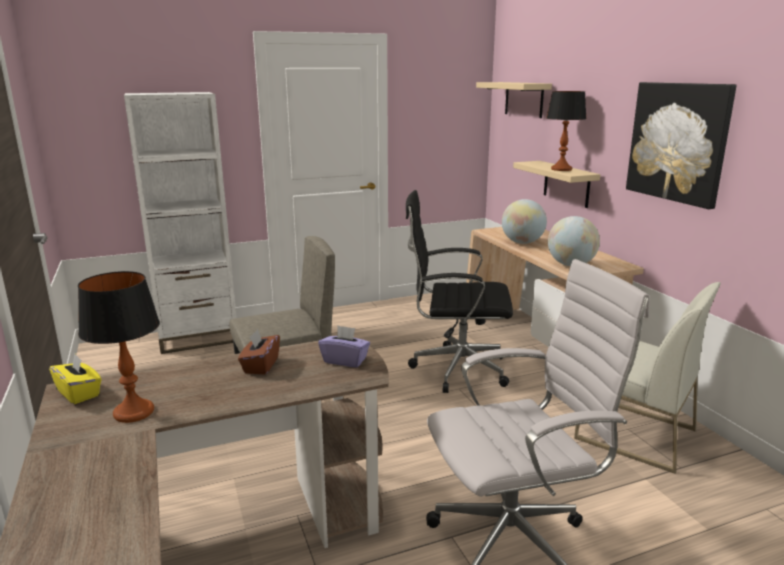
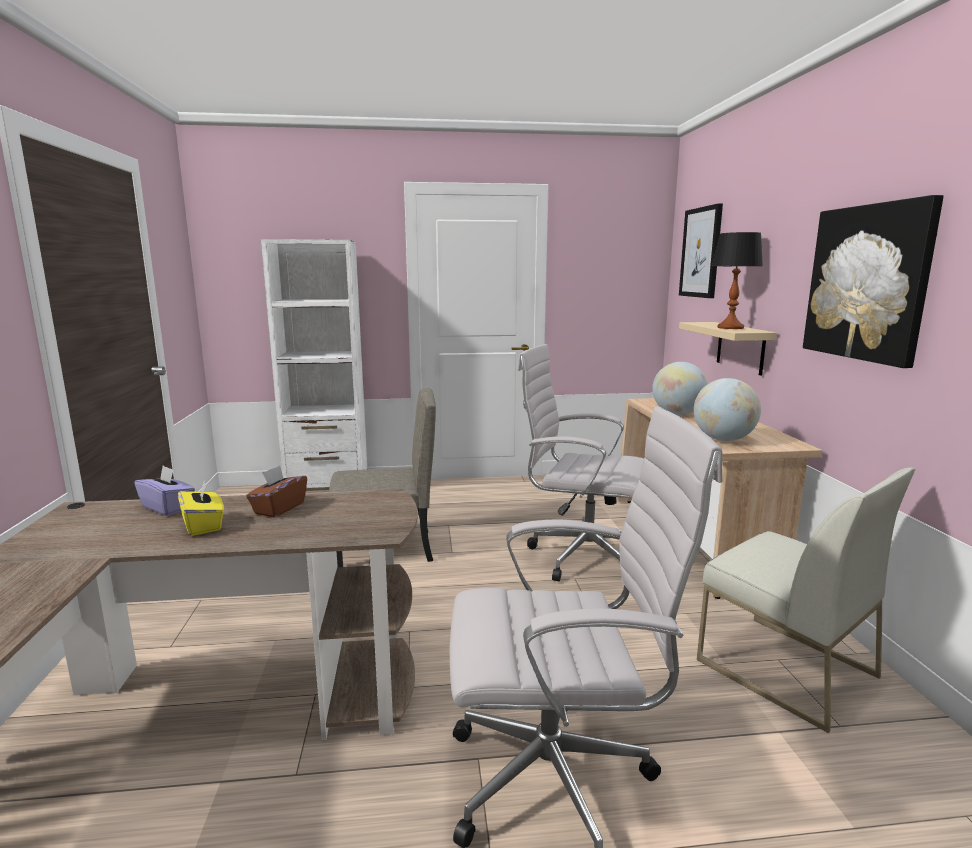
camera: 15 degrees right, 5 degrees down
(79, 393) = (80, 513): yellow tissue box -> yellow tissue box (203, 525)
(134, 412) = (109, 538): table lamp -> none
(345, 360) = (373, 513): purple tissue box -> purple tissue box (168, 507)
(455, 369) = (580, 556): black office chair -> white office chair
(524, 99) = (701, 252): beige shelf -> picture

